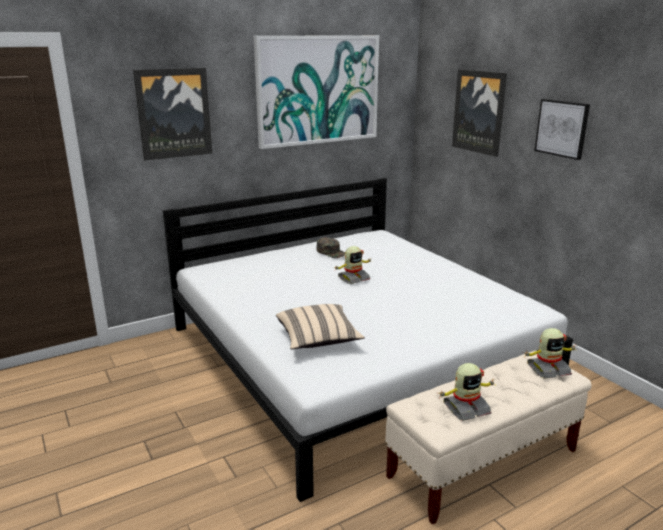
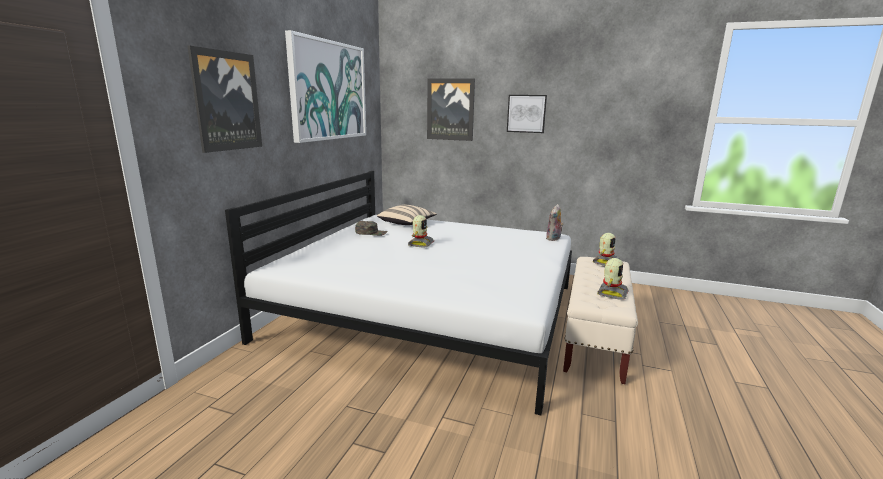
camera: 40 degrees left, 5 degrees down
(318, 339) = (471, 284): beige pillow -> beige pillow (407, 223)
(525, 315) = (554, 239): none -> plush toy

